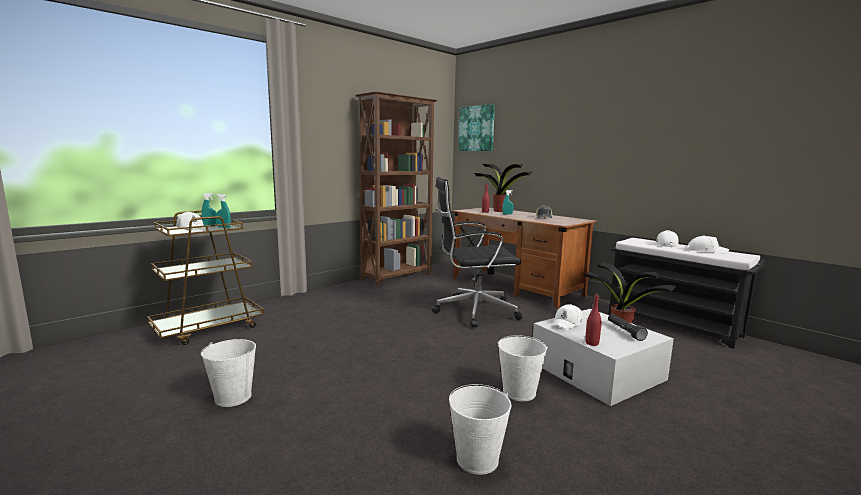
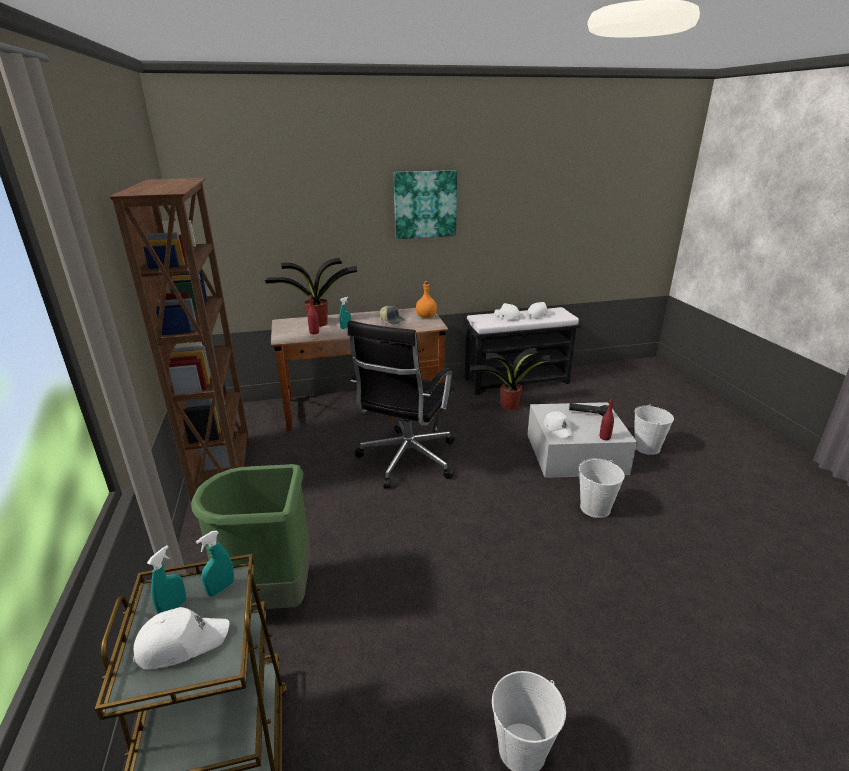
camera: 60 degrees left, 15 degrees up
(312, 309) = (271, 597): none -> green trash can
(476, 128) = (224, 206): picture -> picture (425, 204)
(477, 459) = (688, 573): white bucket -> white bucket (647, 447)
(572, 221) = (426, 317): none -> orange bottle

